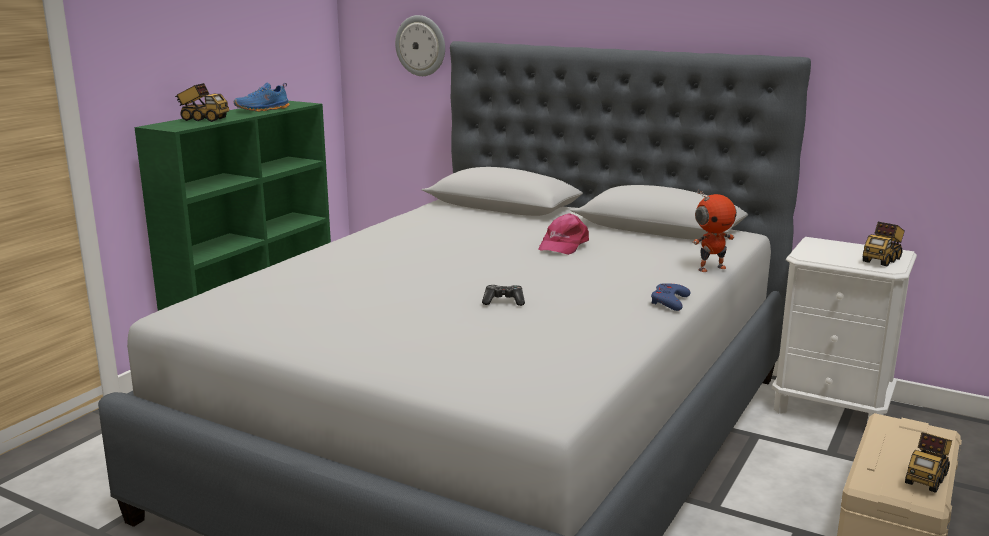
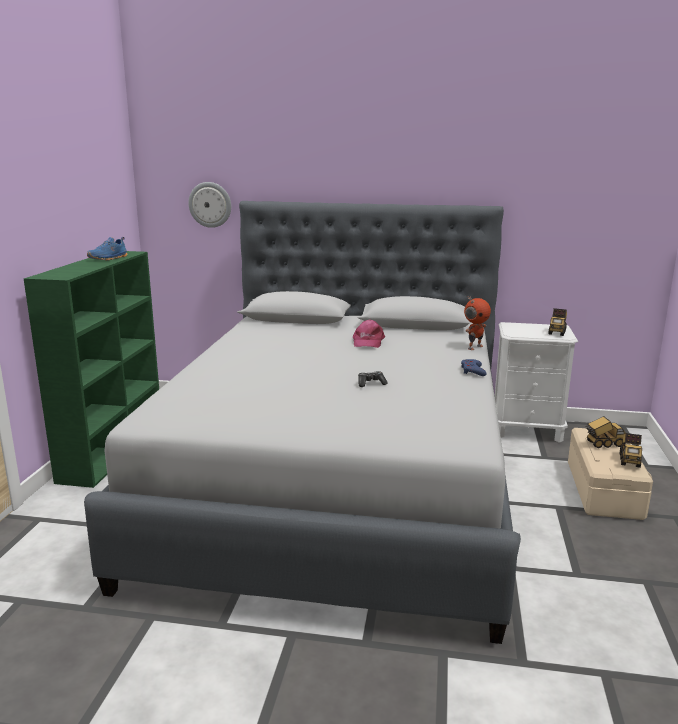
camera: 20 degrees left, 0 degrees up
(203, 119) = (73, 269): toy truck -> toy truck (603, 444)

